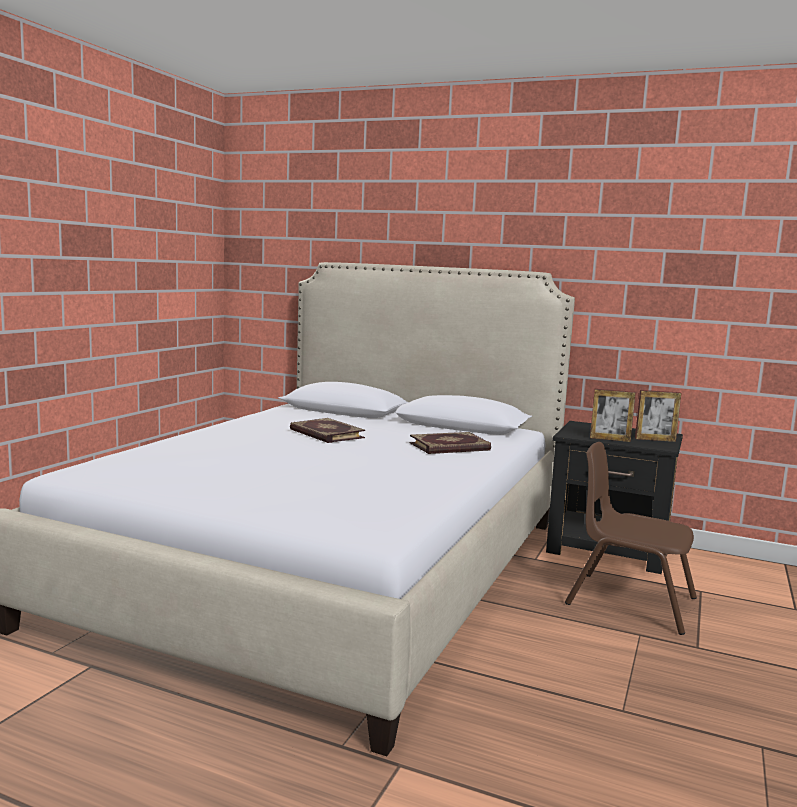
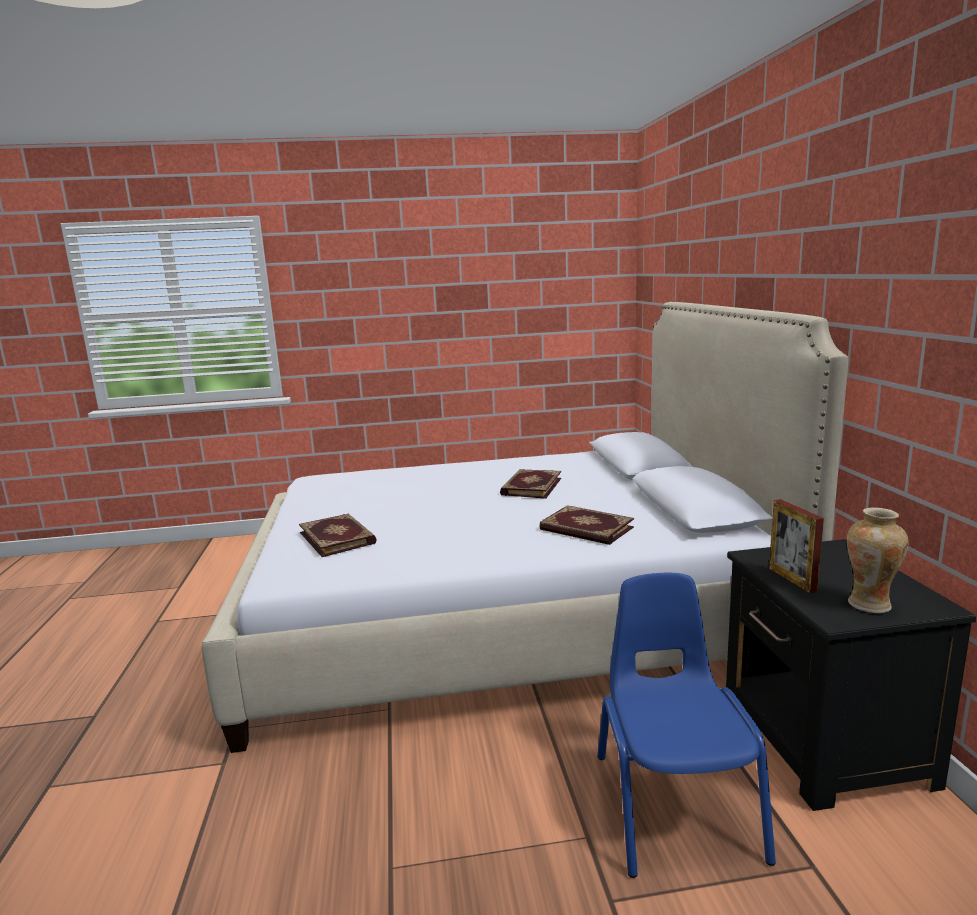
camera: 60 degrees right, 5 degrees up
(313, 498) = (338, 537): none -> book
(630, 601) = (675, 805): brown chair -> blue chair
(655, 439) = (870, 604): picture frame -> vase

